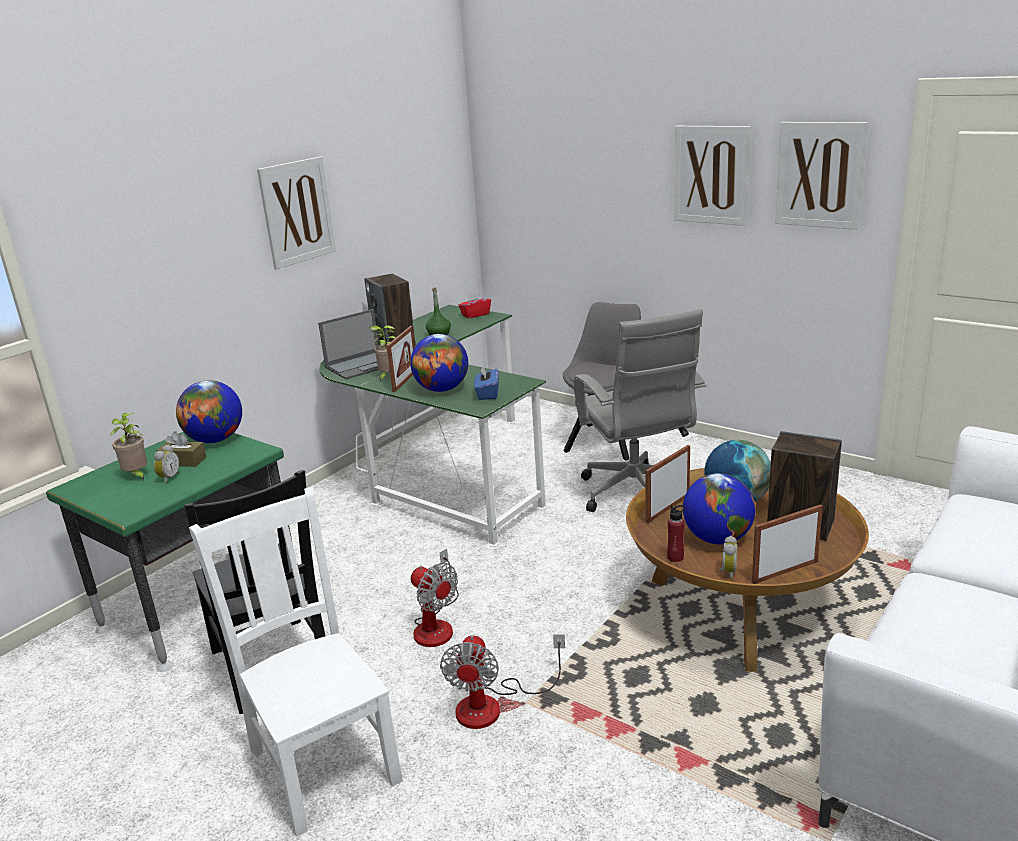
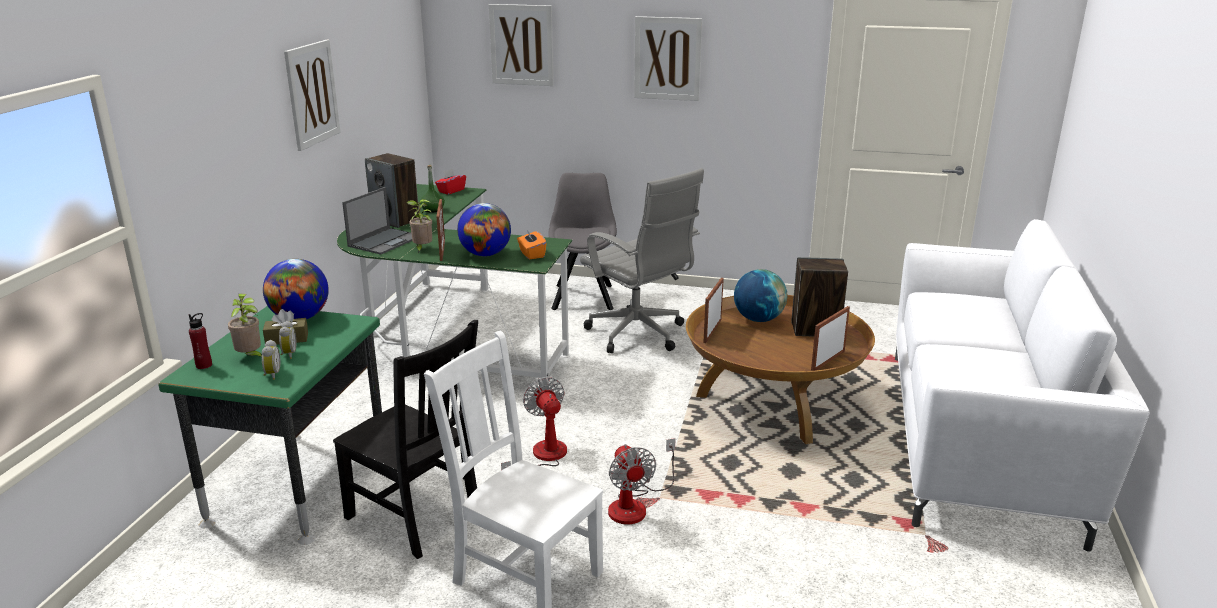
camera: 25 degrees left, 0 degrees up
(436, 624) = (542, 458): fan -> fan turned 135 degrees counterclockwise
(487, 394) = (531, 254): blue tissue box -> orange tissue box
(675, 557) = (745, 363): red bottle -> red bottle (204, 365)
(717, 539) = (765, 346): globe -> none
(727, 572) = (789, 367): alarm clock -> alarm clock (271, 375)
(820, 175) = (760, 58): picture -> picture (521, 45)

